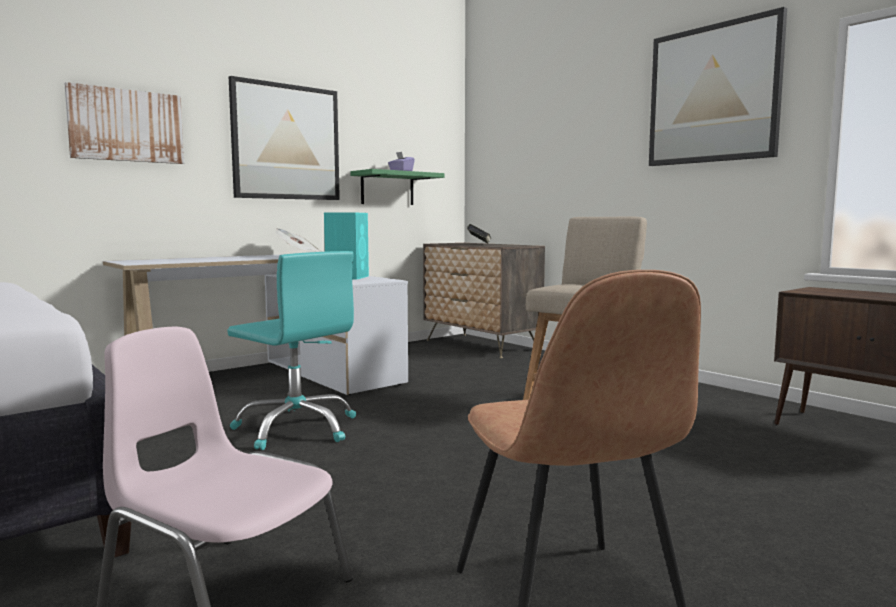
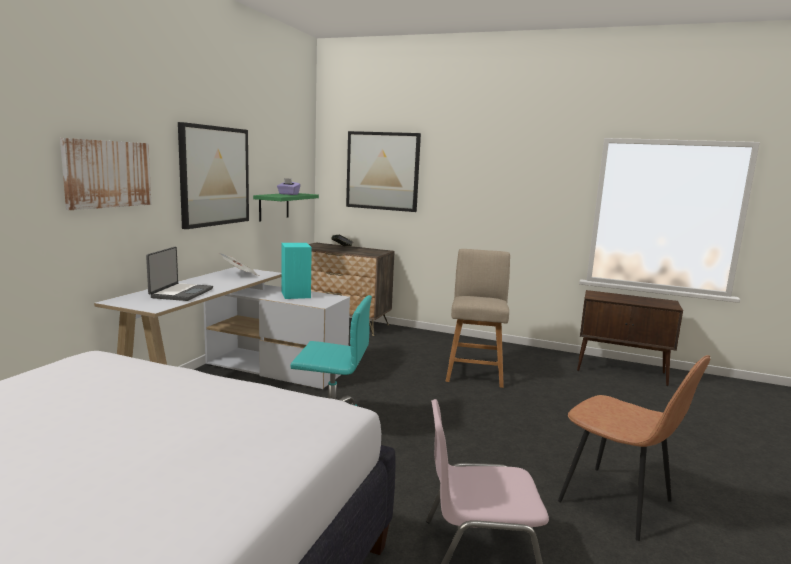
camera: 30 degrees left, 5 degrees up
(196, 259) = (181, 293): none -> laptop
(713, 94) = (526, 166): picture -> picture (382, 171)

